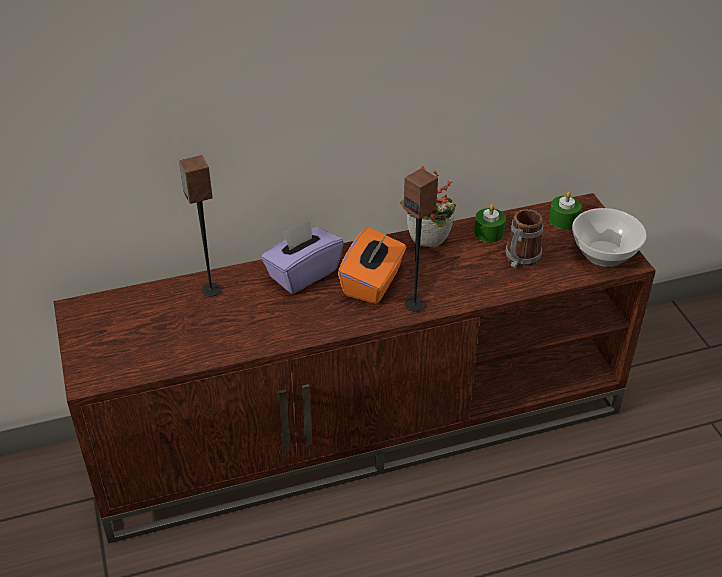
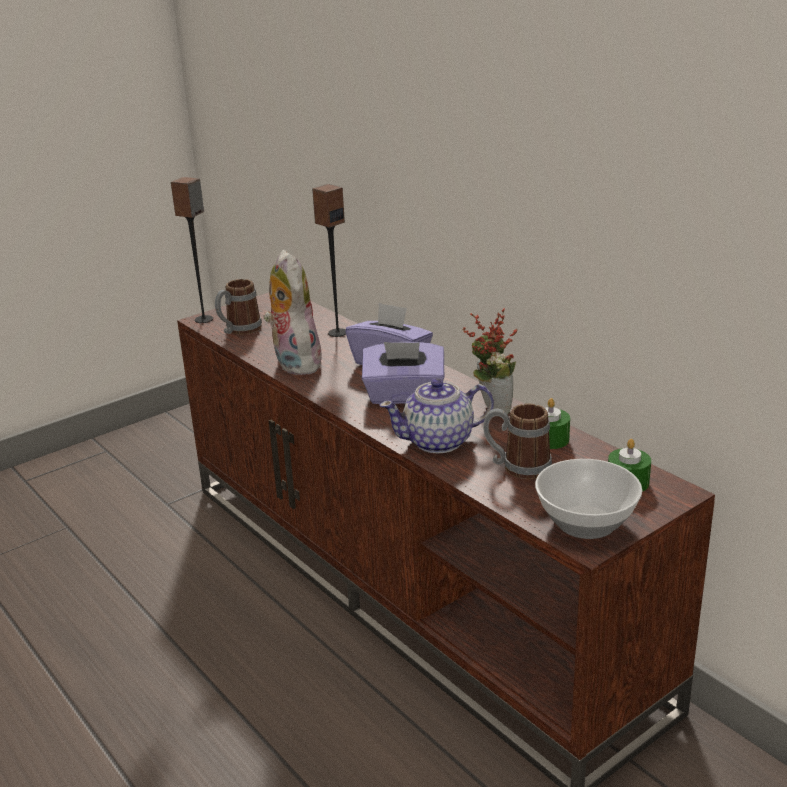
camera: 70 degrees right, 15 degrees down
(144, 356) = (239, 330): none -> mug
(257, 333) = (294, 363): none -> plush toy
(373, 283) = (404, 396): orange tissue box -> purple tissue box
(415, 304) = (388, 423): speaker -> speaker (204, 319)
(462, 286) = (439, 441): none -> teapot

